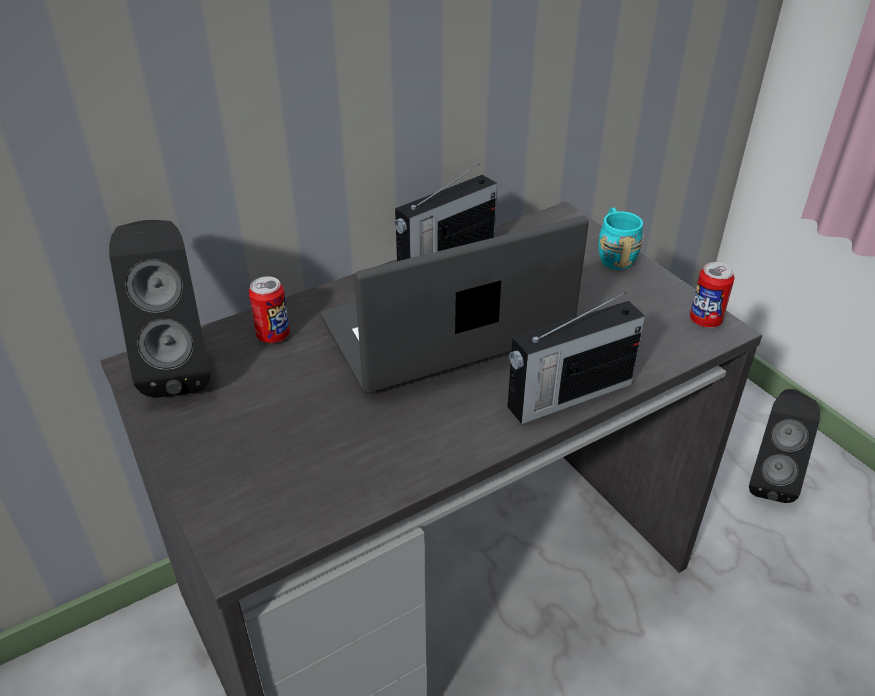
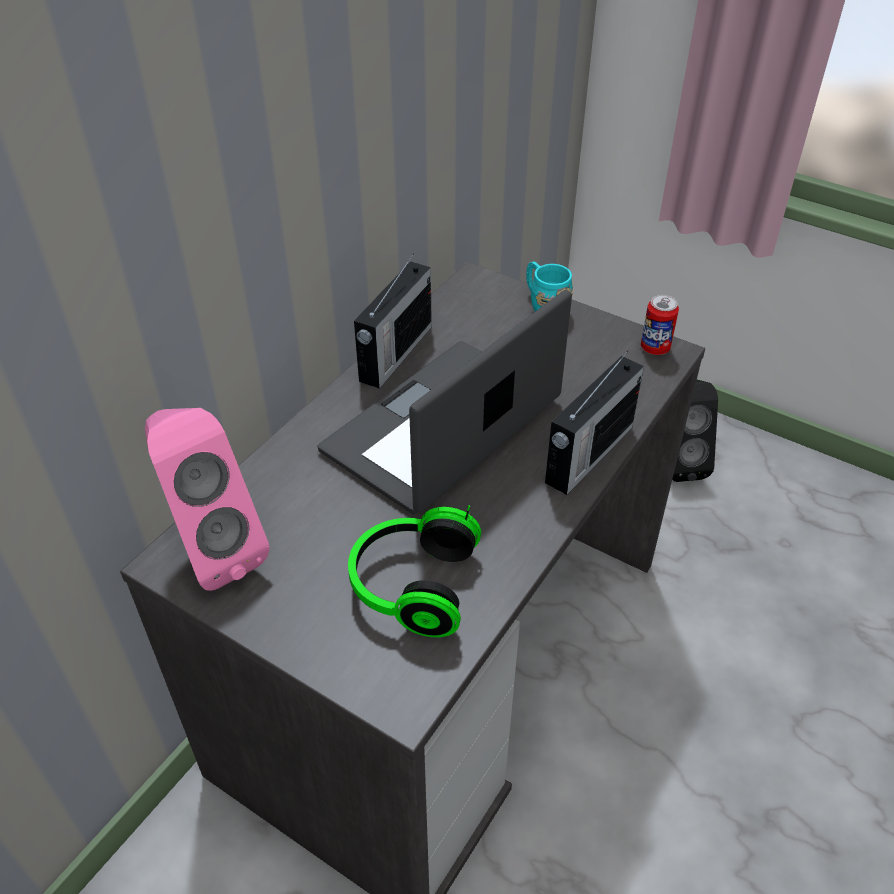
camera: 25 degrees left, 5 degrees up
(180, 368) = (214, 550): black speaker -> pink speaker
(273, 335) = (283, 485): can -> none
(319, 453) = (411, 585): none -> headphones

